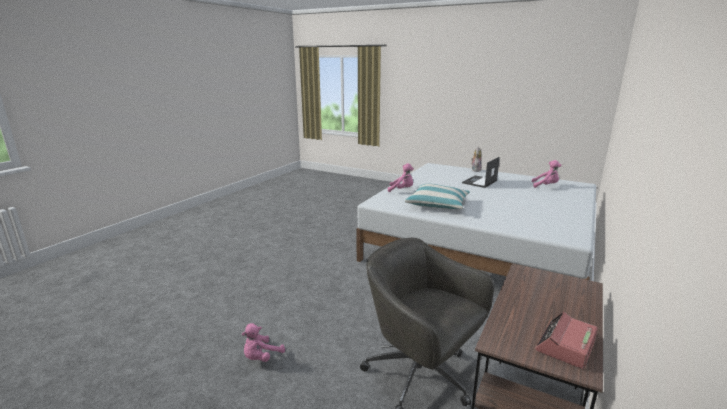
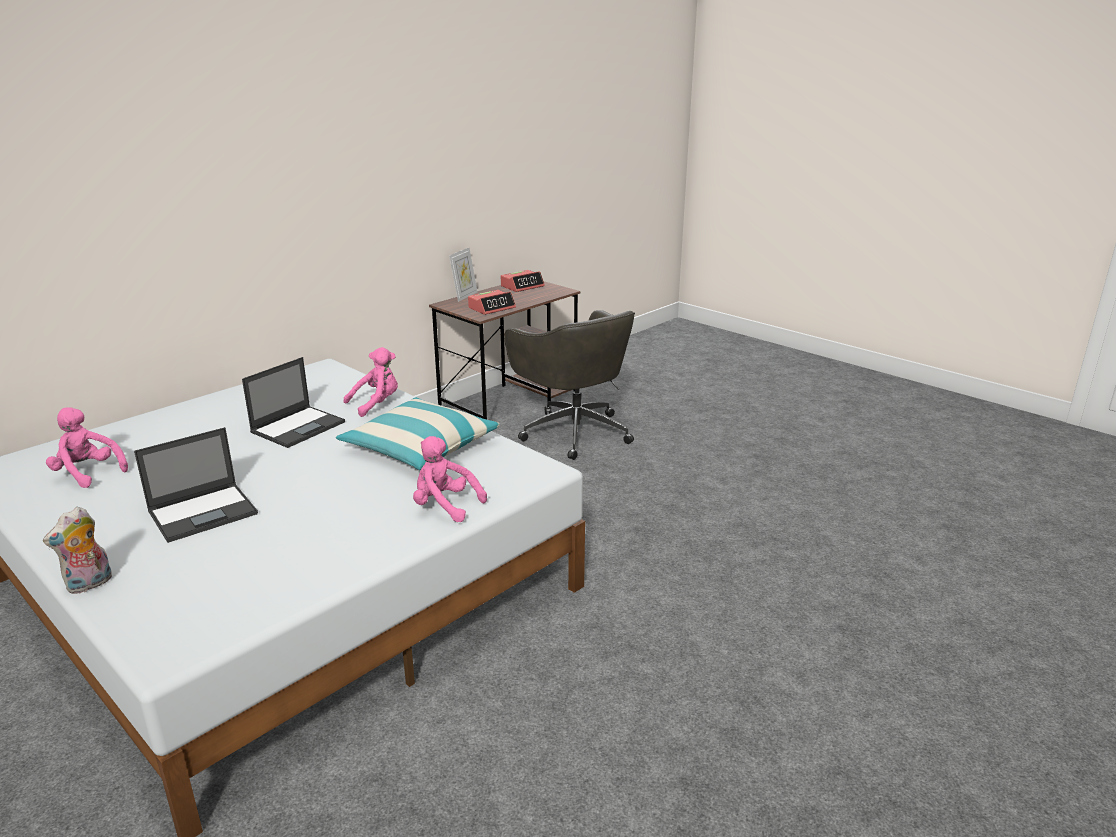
camera: 165 degrees left, 5 degrees up
(261, 357) = (743, 465): pink plush toy -> pink plush toy (376, 404)
(507, 206) = (299, 427): none -> laptop
(531, 285) = (492, 308): none -> alarm clock
(594, 305) = (464, 296): none -> picture frame

